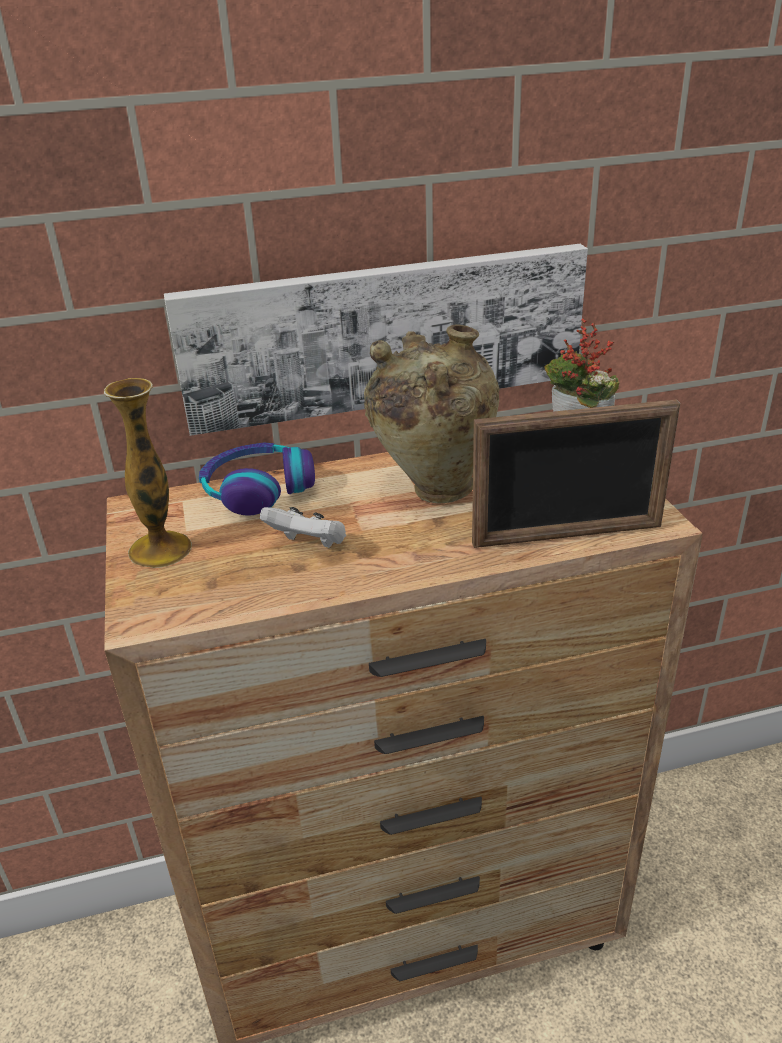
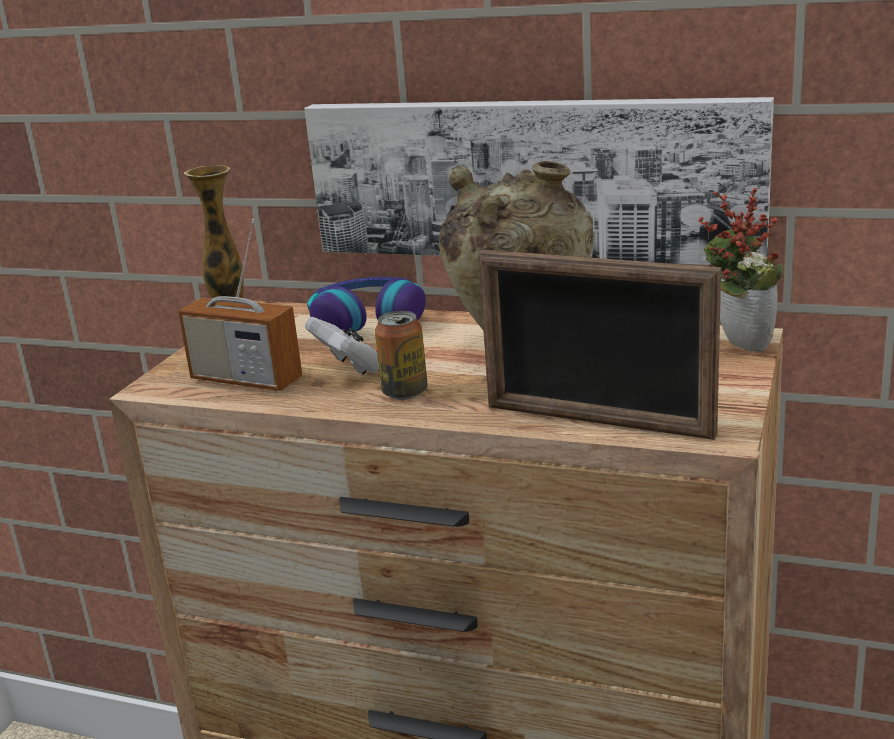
camera: 35 degrees right, 10 degrees down
(226, 585) = (246, 380): none -> radio
(389, 554) = (404, 392): none -> can

